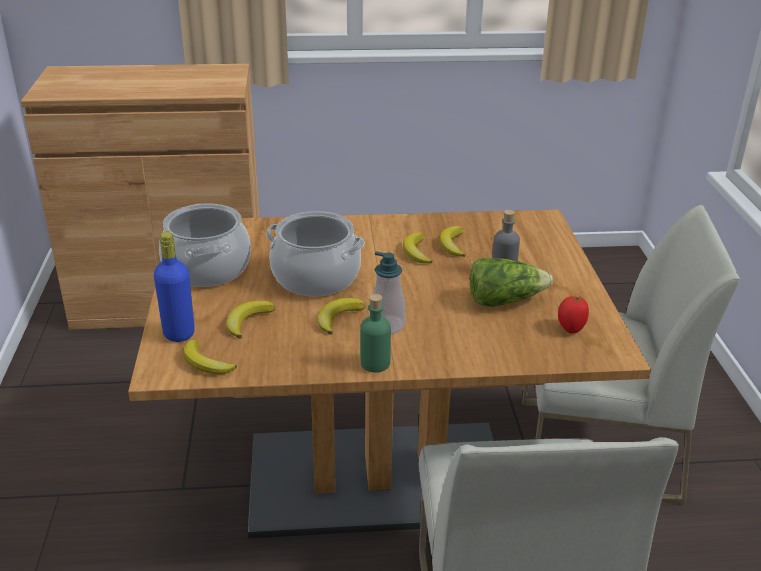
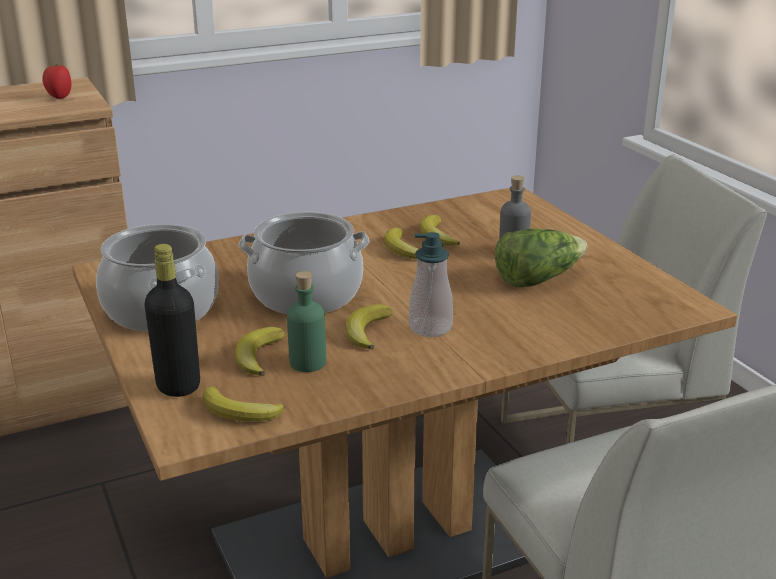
camera: 20 degrees left, 5 degrees down
(179, 333) = (178, 386): blue bottle -> black bottle
(375, 363) = (448, 369): green bottle -> green bottle (307, 362)
(570, 329) = (628, 293): tomato -> tomato (59, 97)

